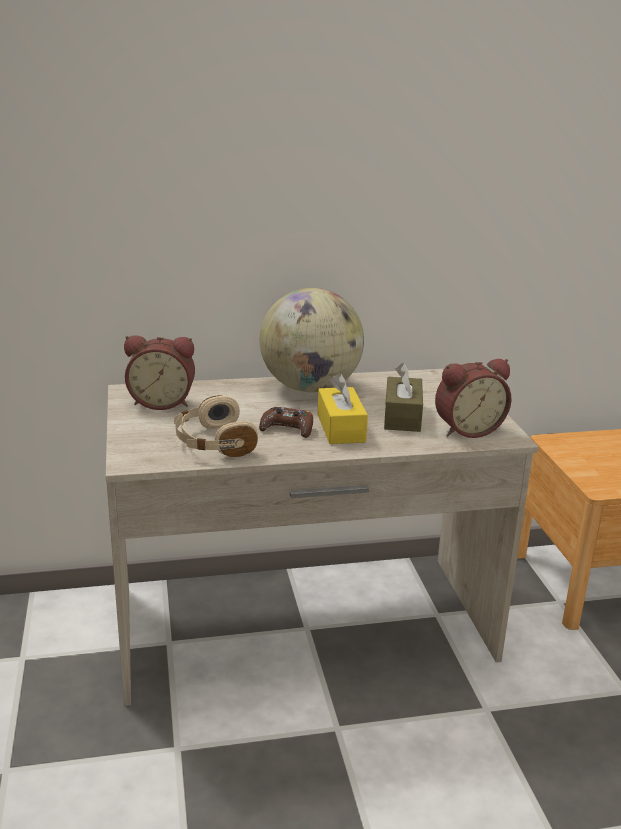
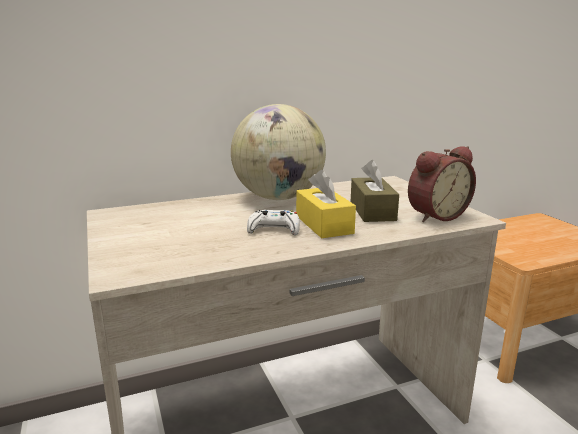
camera: 10 degrees left, 5 degrees down
(162, 402) = (143, 219): alarm clock -> none
(213, 443) = (204, 248): beige headphones -> none
(287, 429) = (274, 229): brown game controller -> white game controller

